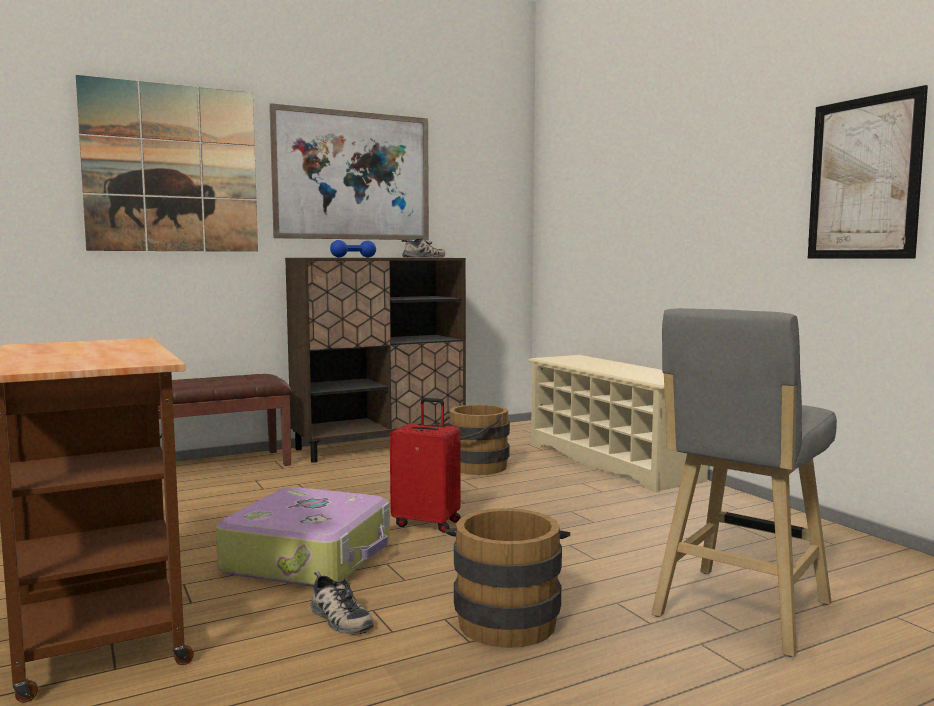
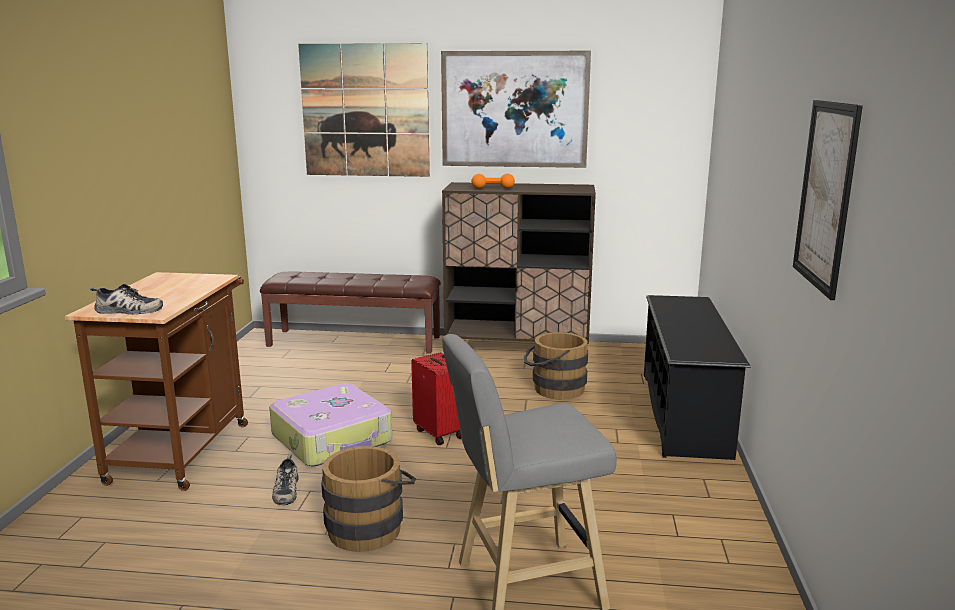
camera: 35 degrees right, 10 degrees up
(353, 257) = (493, 188): blue dumbbell -> orange dumbbell
(424, 257) = (562, 189): shoe -> shoe (127, 311)
(612, 461) = (684, 412): beige shoe rack -> black shoe rack

